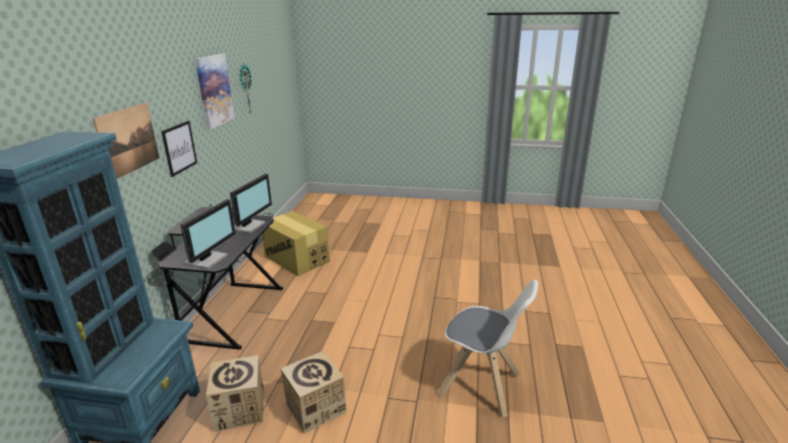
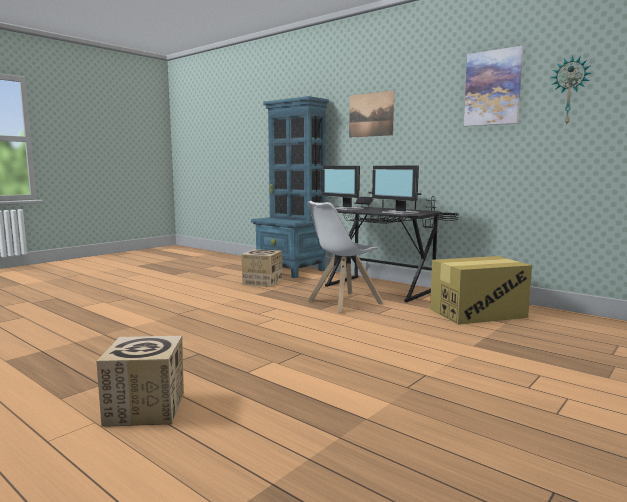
camera: 120 degrees right, 15 degrees down
(179, 148) = (419, 134): picture -> none
(315, 407) = (230, 293): cardboard box -> cardboard box (146, 408)
(482, 385) = (142, 334): chair -> chair (343, 302)

